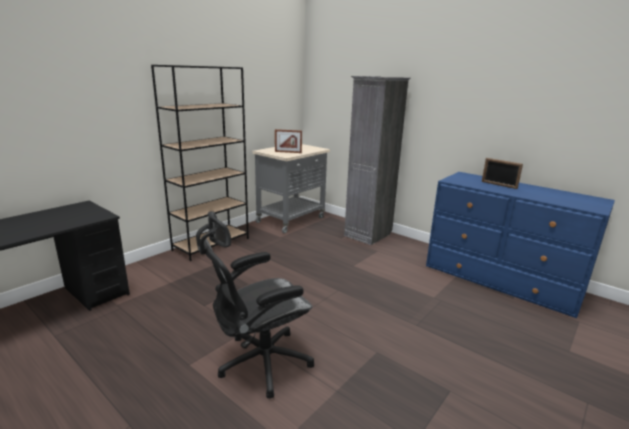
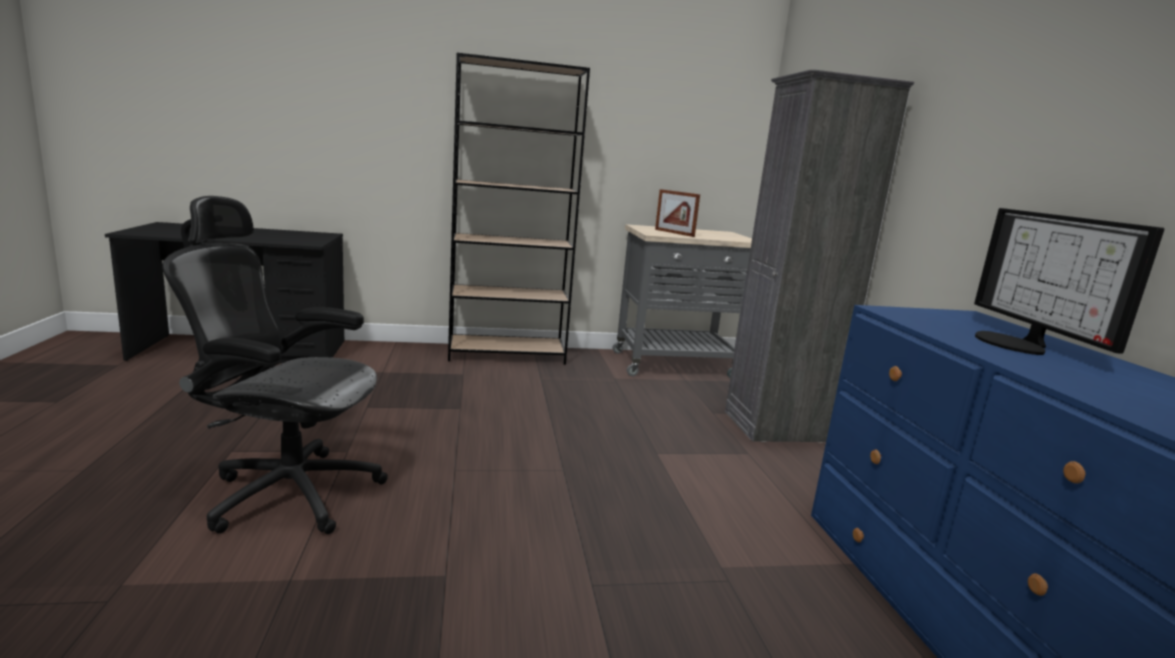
camera: 40 degrees right, 5 degrees down
(498, 185) = (1017, 344): picture frame -> monitor

